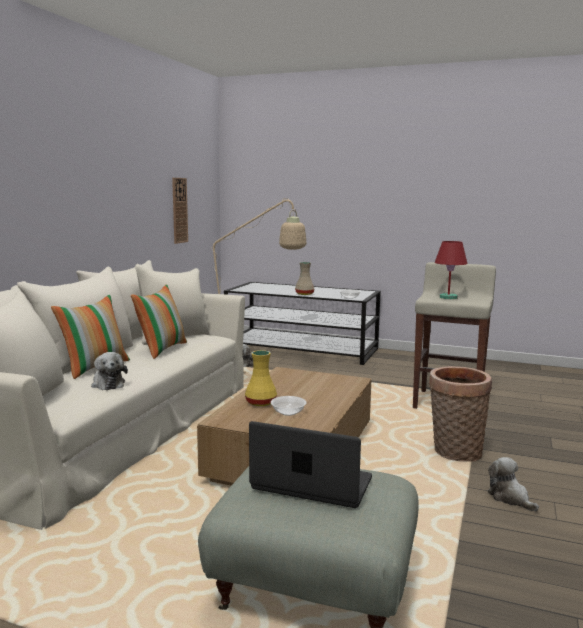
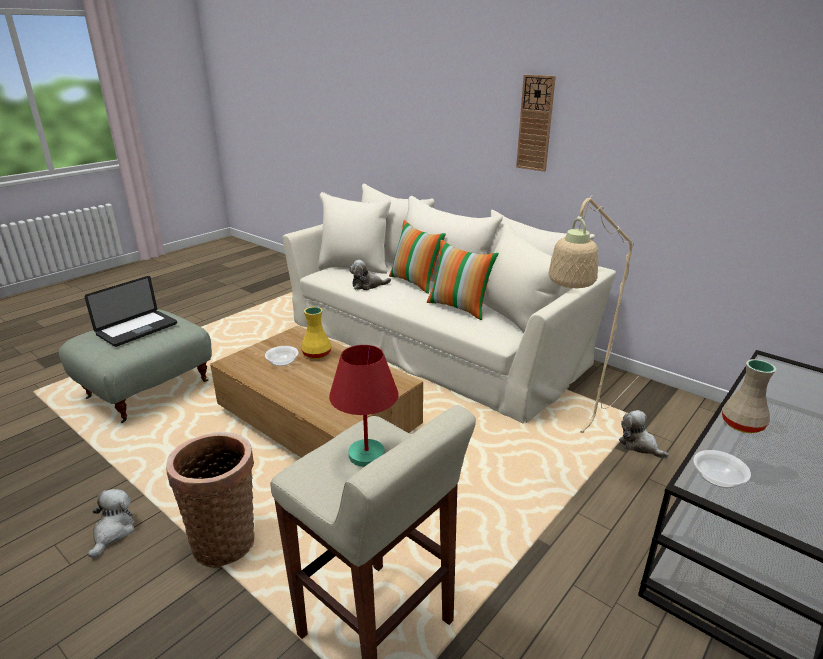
camera: 110 degrees right, 15 degrees up
(179, 210) = (769, 191): wall clock -> wall clock (535, 123)
(510, 498) = (113, 532): plush toy -> plush toy turned 75 degrees counterclockwise

